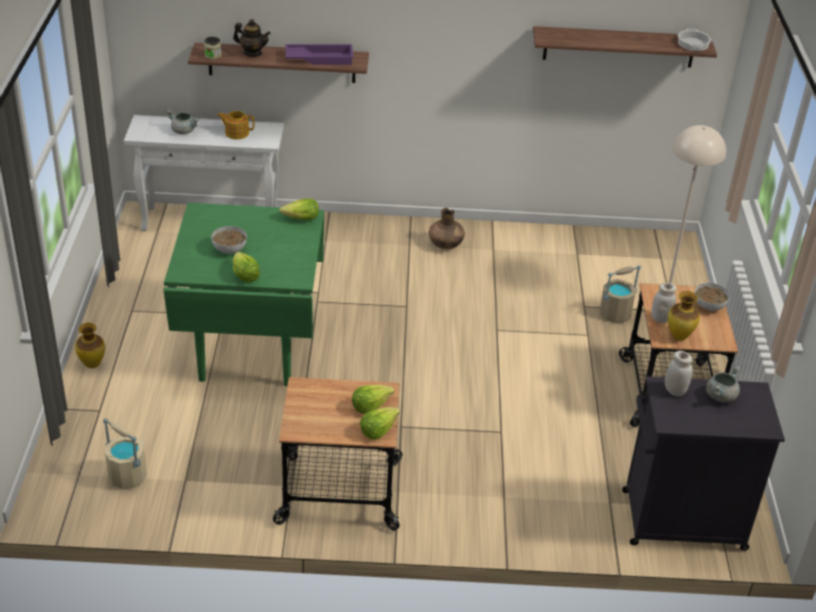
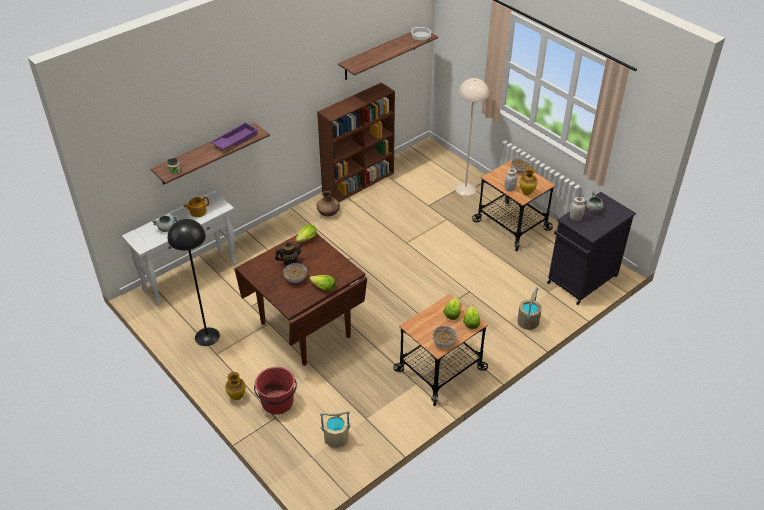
camera: 40 degrees left, 5 degrees up
(121, 398) = (277, 402): none -> red bucket
(146, 289) = (207, 337): none -> black floor lamp
(250, 346) = (304, 330): green dining table -> brown dining table
(252, 53) = (194, 157): teapot -> teapot (289, 261)
(313, 429) = (444, 342): none -> bowl
(528, 234) = (359, 183): none -> brown bookcase
(615, 314) = (445, 201): beige bucket -> beige bucket (528, 322)

